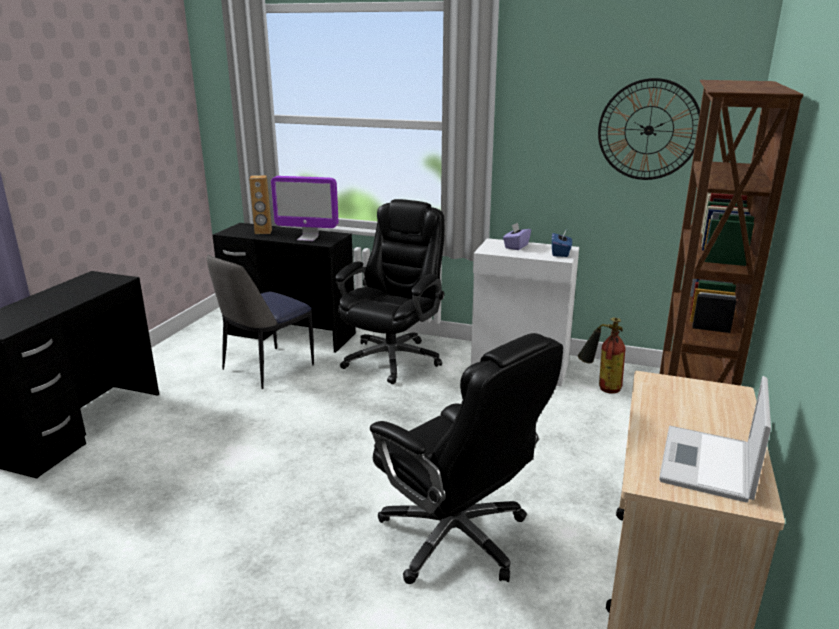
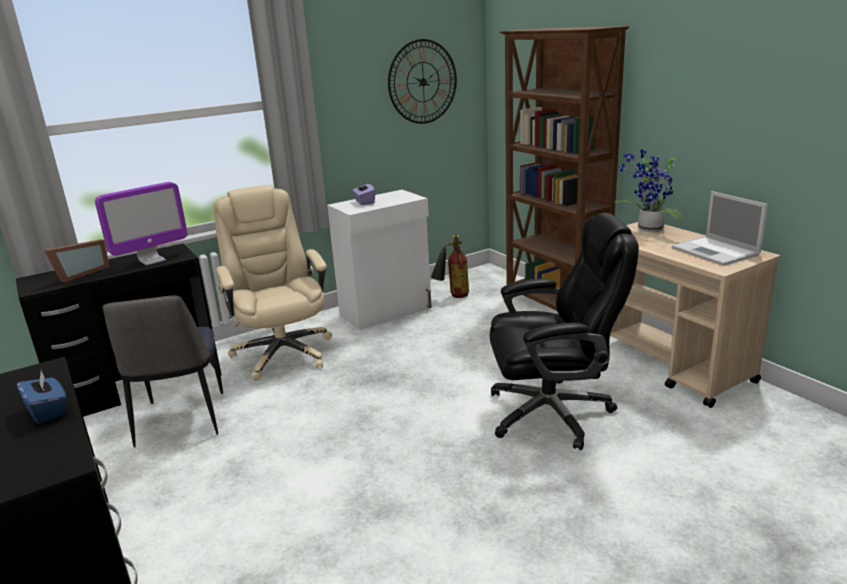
camera: 50 degrees left, 0 degrees up
(263, 232) = (80, 274): brown speaker -> picture frame
(393, 358) = (282, 352): black office chair -> beige office chair
(560, 253) = (404, 196): blue tissue box -> blue tissue box (48, 411)
(712, 398) = (647, 230): none -> potted plant

